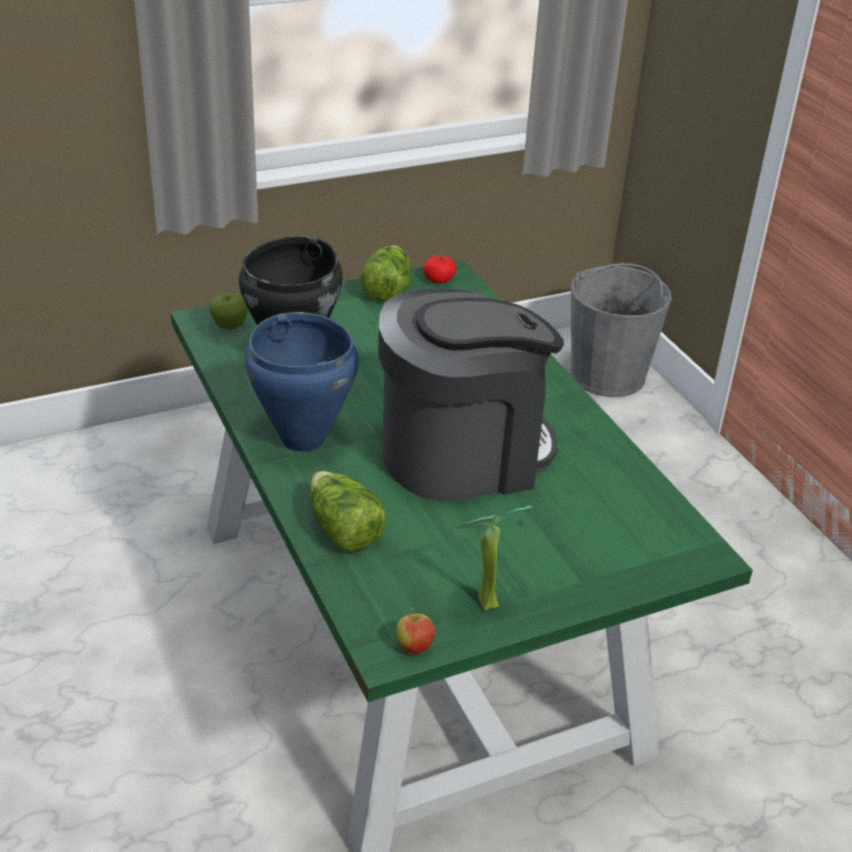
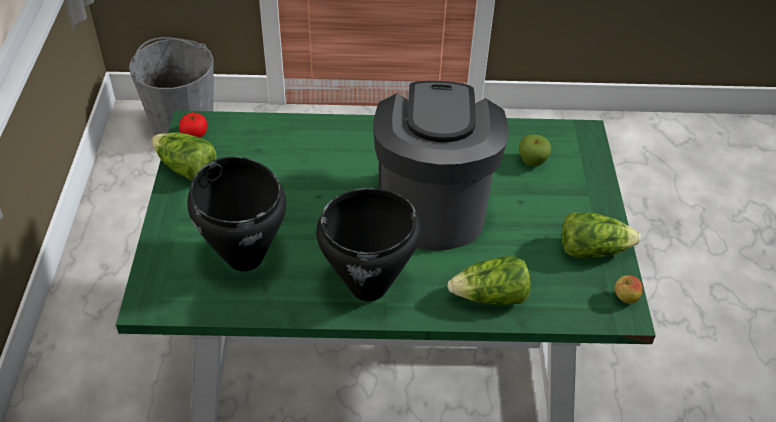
camera: 65 degrees left, 10 degrees up
(229, 326) = (172, 287): apple -> apple (532, 161)
(302, 439) = (369, 287): blue cooking pot -> black cooking pot
(482, 601) = (592, 249): potted plant -> lettuce

